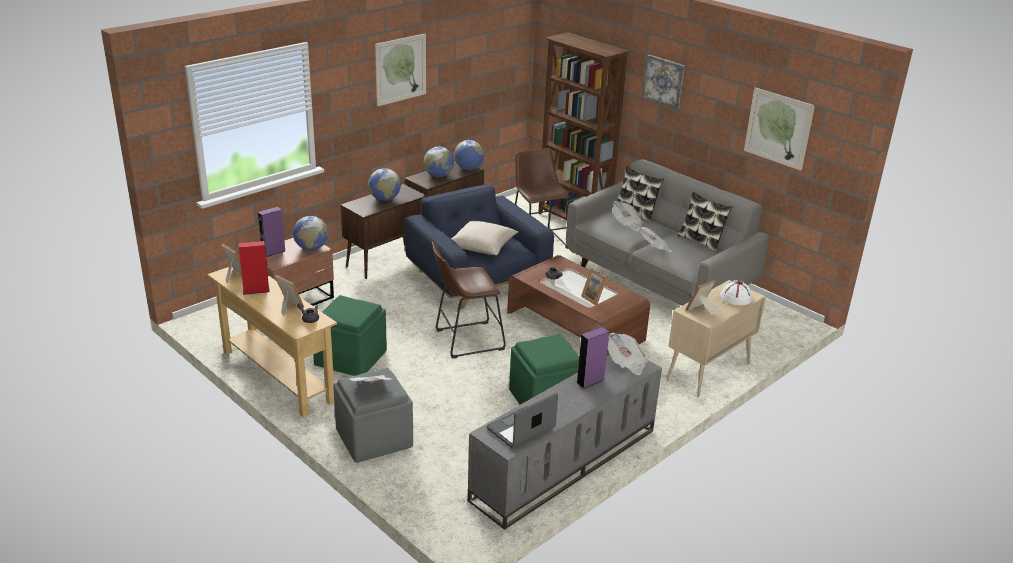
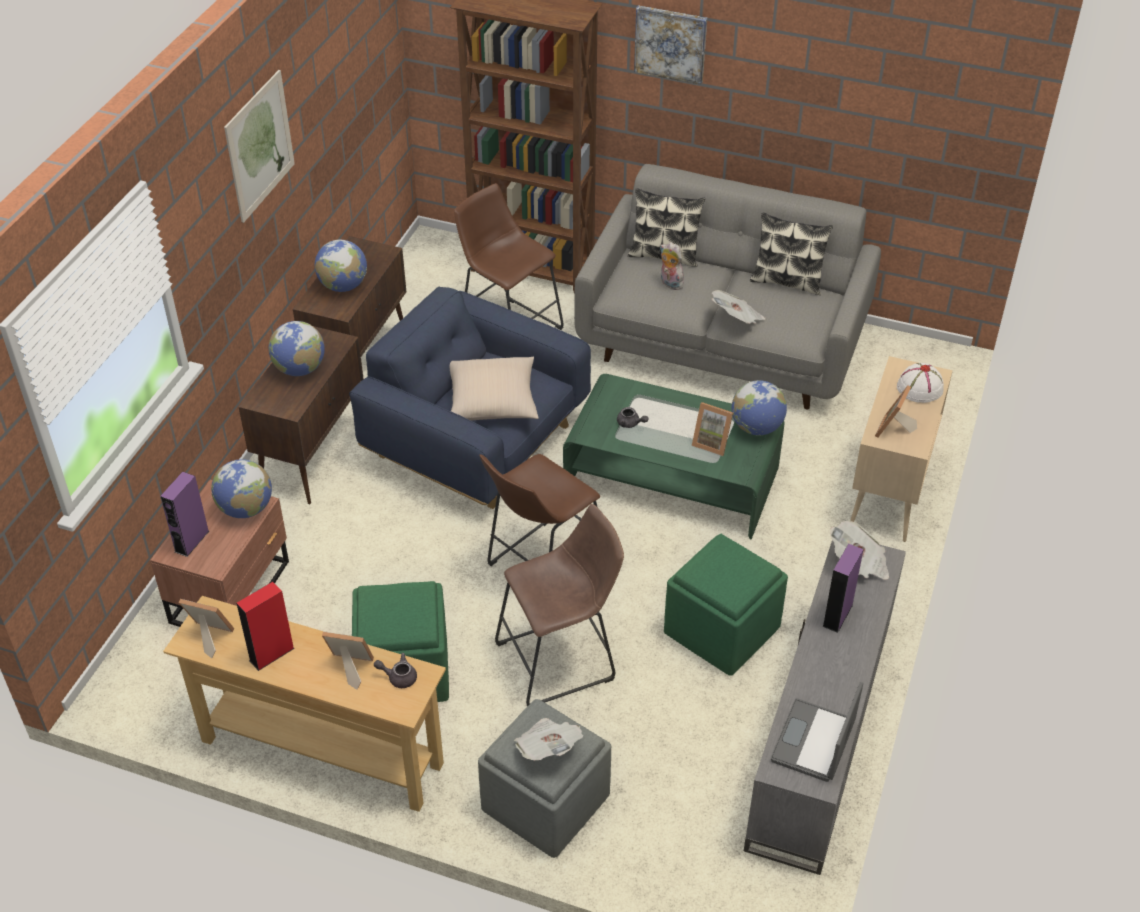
camera: 25 degrees left, 15 degrees up
(440, 382) = (562, 660): none -> brown stool
(468, 169) = (377, 254): globe -> globe (756, 427)
(575, 326) = (671, 478): brown coffee table -> green coffee table
(627, 224) = (669, 283): newspaper -> plush toy
(778, 128) = (883, 98): picture -> none

